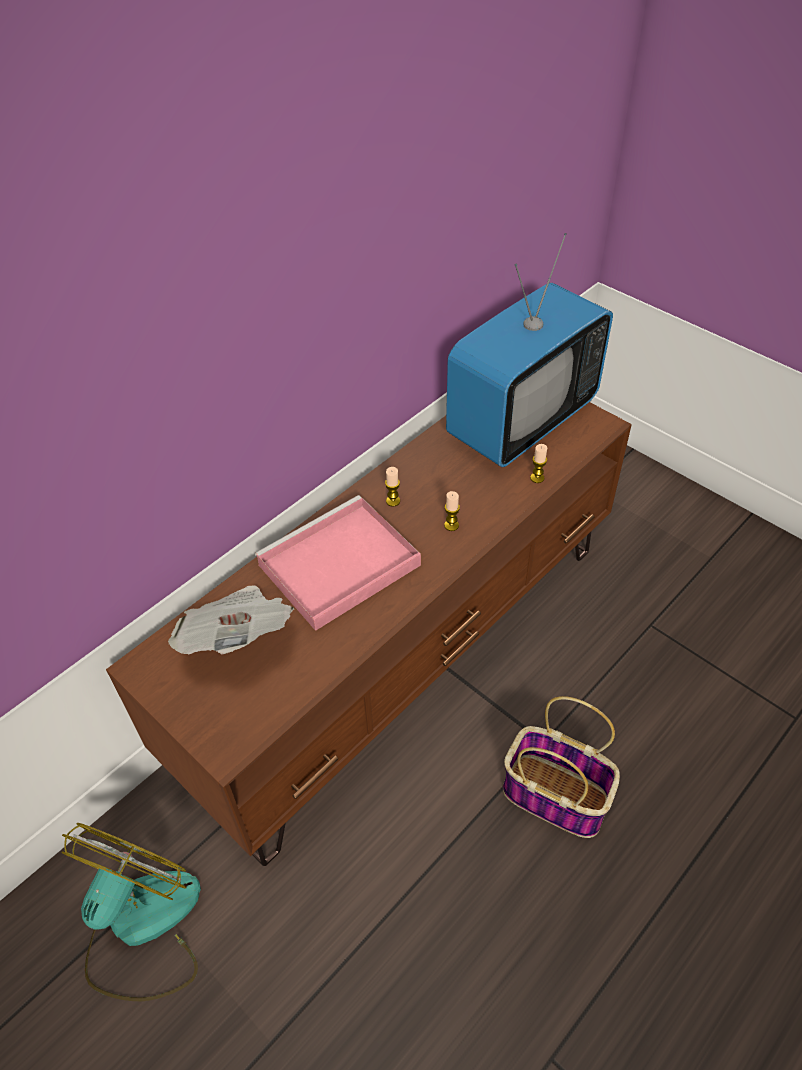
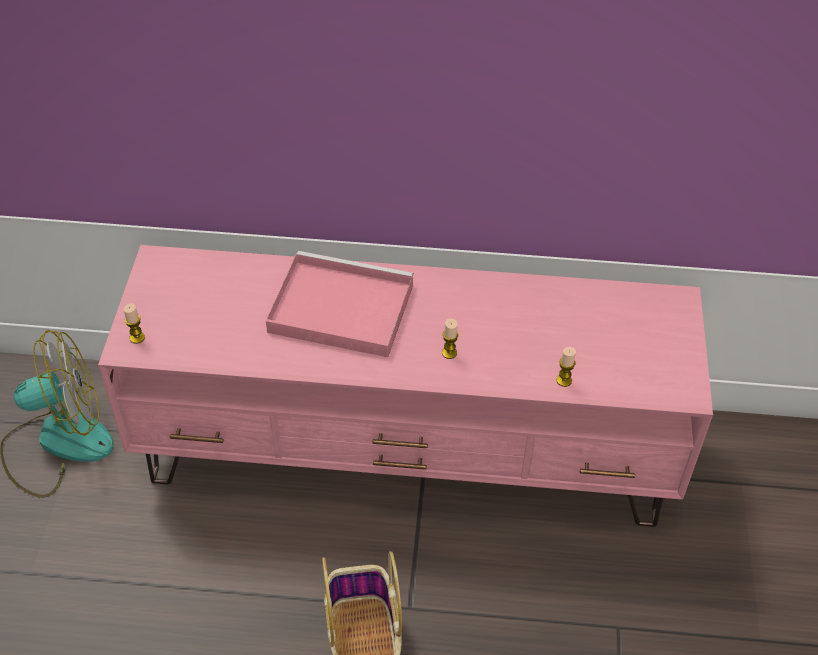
camera: 50 degrees right, 0 degrees up
(238, 637) = (223, 294): newspaper -> none
(393, 501) = (439, 301): candle -> candle (137, 337)
(404, 653) = (408, 452): brown tv stand -> pink tv stand
(521, 420) = (625, 332): television -> none

